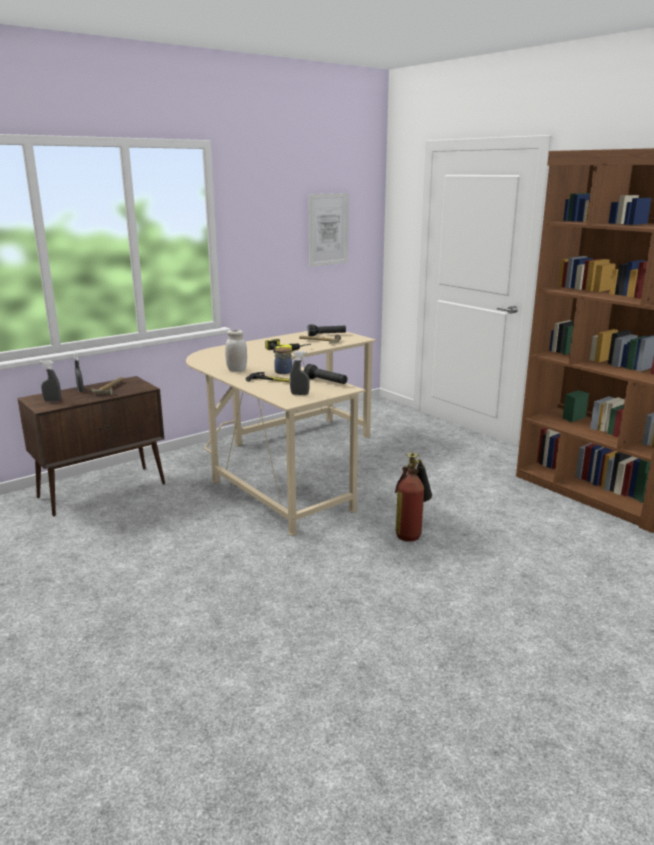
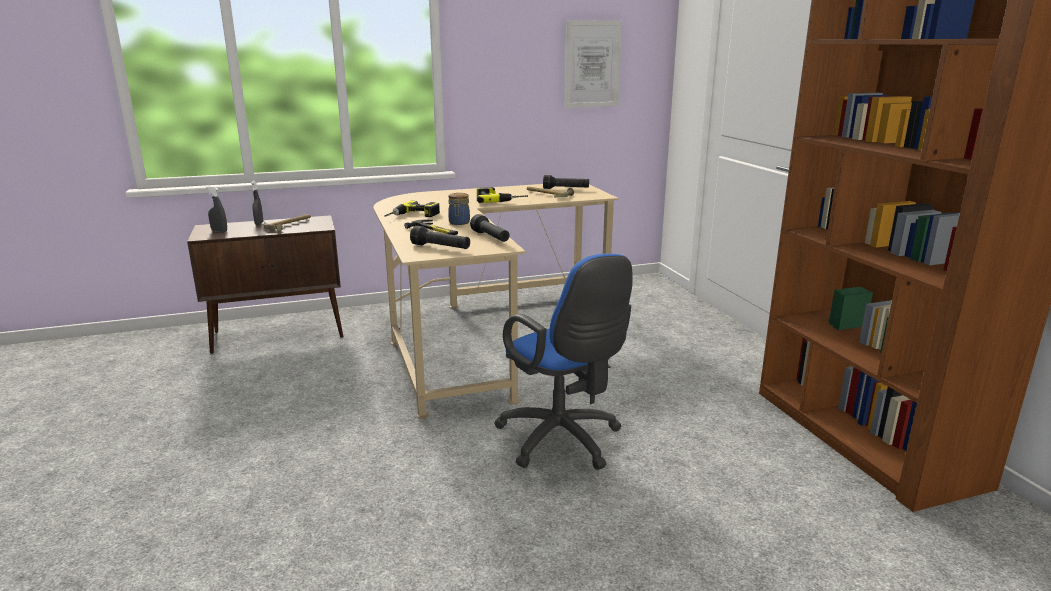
camera: 20 degrees right, 0 degrees up
(237, 370) = (412, 216): white jar -> power drill
(299, 394) = (441, 248): grey spray bottle -> black flashlight
(412, 532) = (563, 442): fire extinguisher -> blue office chair

